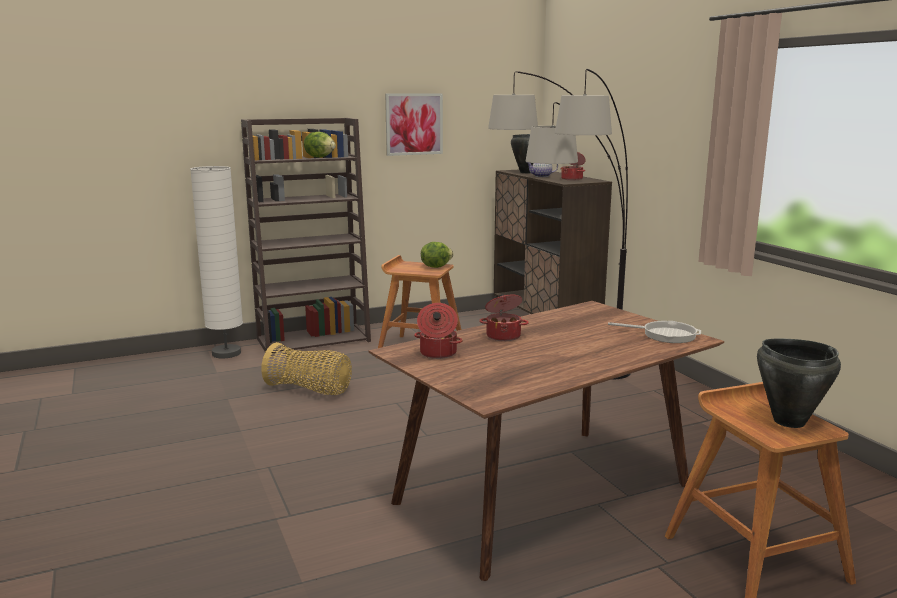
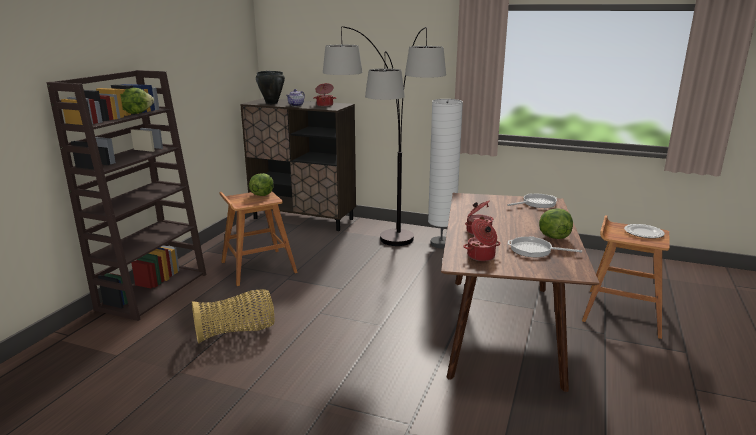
camera: 45 degrees left, 5 degrees up
(226, 353) = (89, 335): white floor lamp -> white floor lamp (441, 244)
(414, 124) = (183, 70): picture -> none
(508, 367) = (534, 250): none -> frying pan
(572, 366) = (553, 237): none -> lettuce
(788, 421) = (643, 233): black cooking pot -> plate

